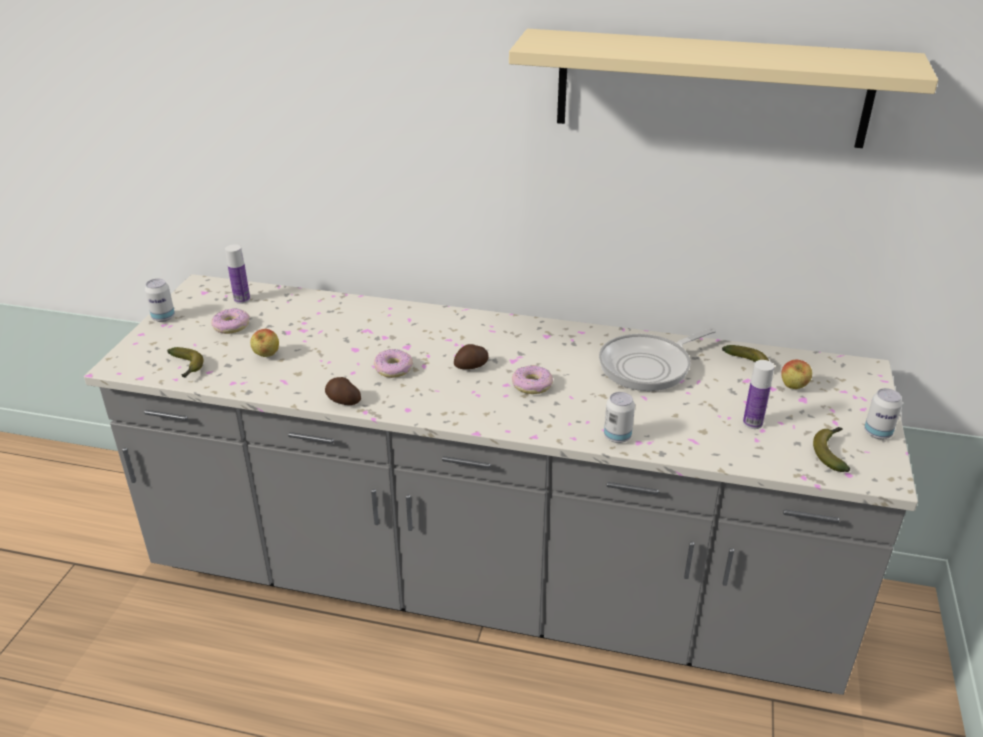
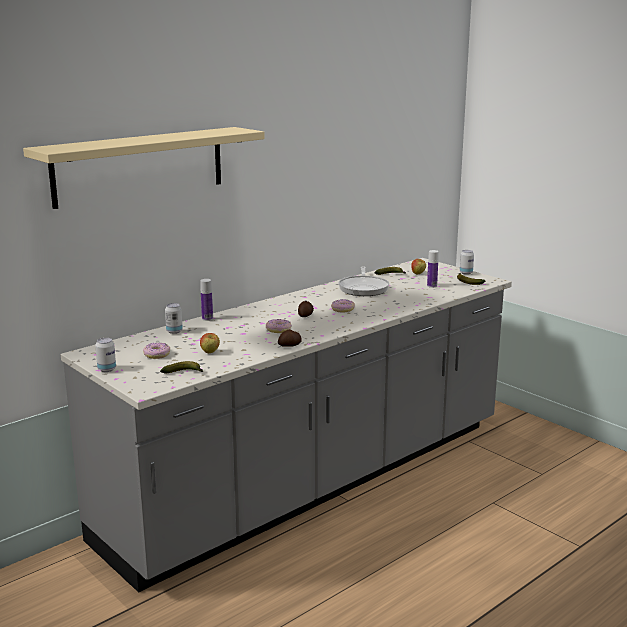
camera: 55 degrees left, 15 degrees down
(242, 299) = (128, 346): bottle -> bottle (207, 318)
(617, 437) = (407, 306): can -> can (174, 331)
(711, 88) = (343, 136): beige shelf -> beige shelf (140, 166)

